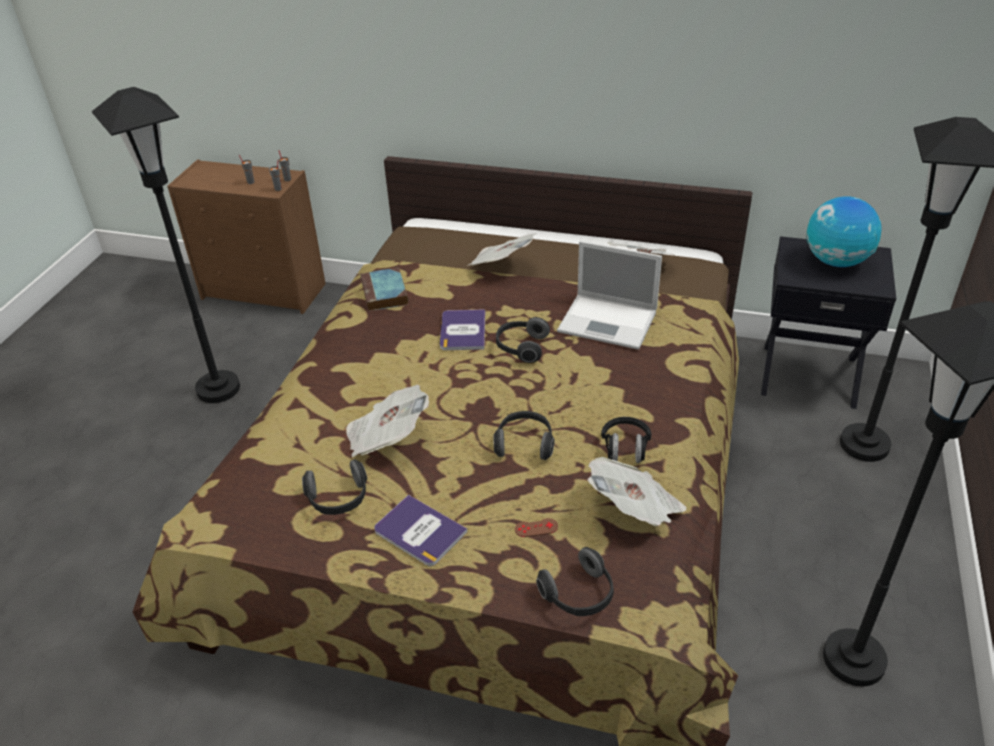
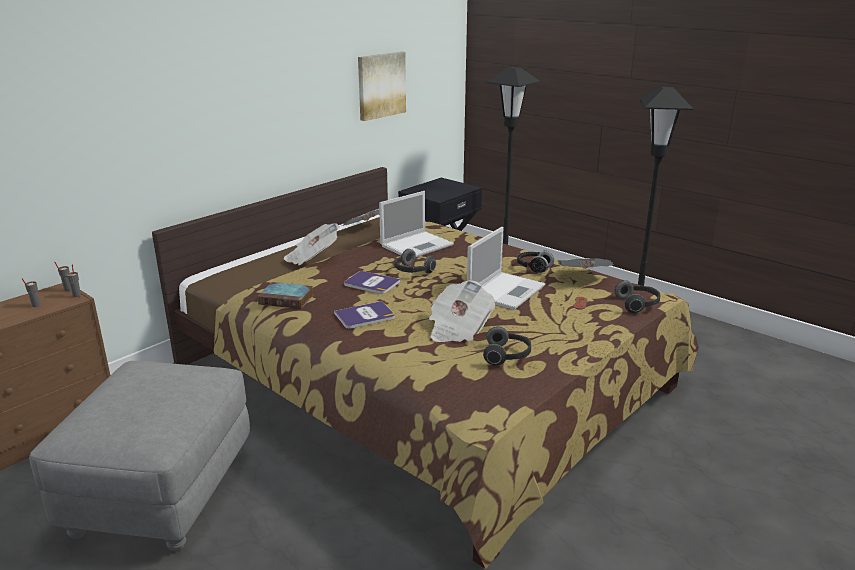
camera: 65 degrees left, 15 degrees down
(218, 389) = (161, 492): black floor lamp -> grey ottoman
(419, 531) = (559, 335): book -> book (365, 316)
(524, 444) = (506, 290): headphones -> laptop
(782, 68) = (381, 85): none -> picture
(836, 261) = (437, 188): globe -> none

